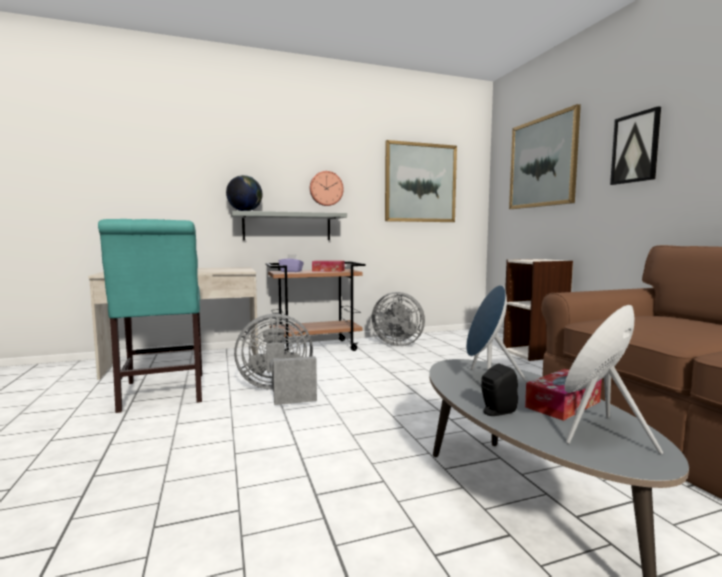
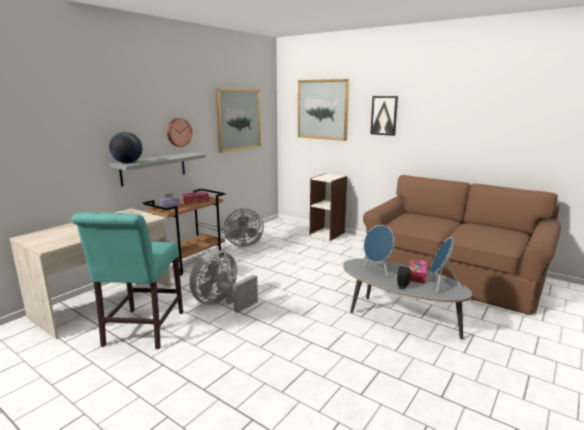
camera: 35 degrees left, 10 degrees up
(162, 394) = (141, 331): turquoise chair -> turquoise chair turned 60 degrees clockwise

